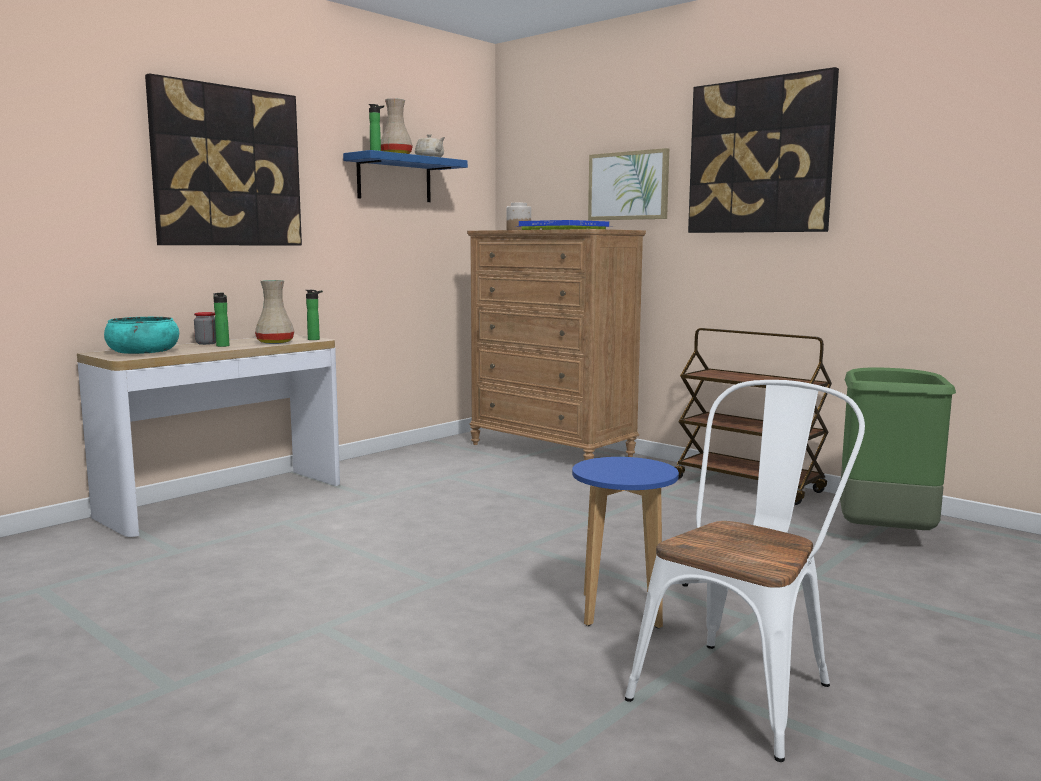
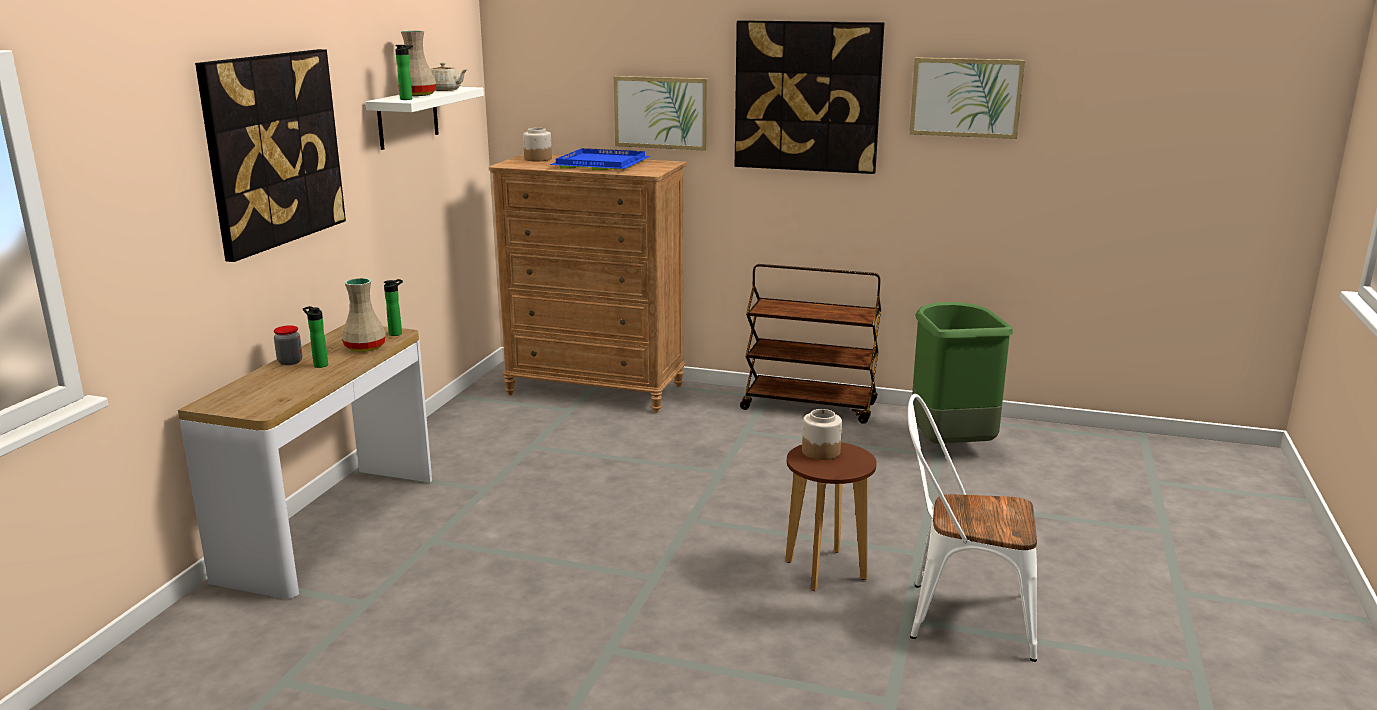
camera: 25 degrees left, 10 degrees up
(143, 352) = (255, 394): turquoise bowl -> none
(394, 179) = (408, 117): blue shelf -> white shelf
(620, 611) = (825, 570): blue stool -> brown stool
(621, 463) = (821, 451): none -> jar
(742, 687) = (959, 616): white chair -> white chair turned 90 degrees counterclockwise
(929, 139) = (966, 97): none -> picture

